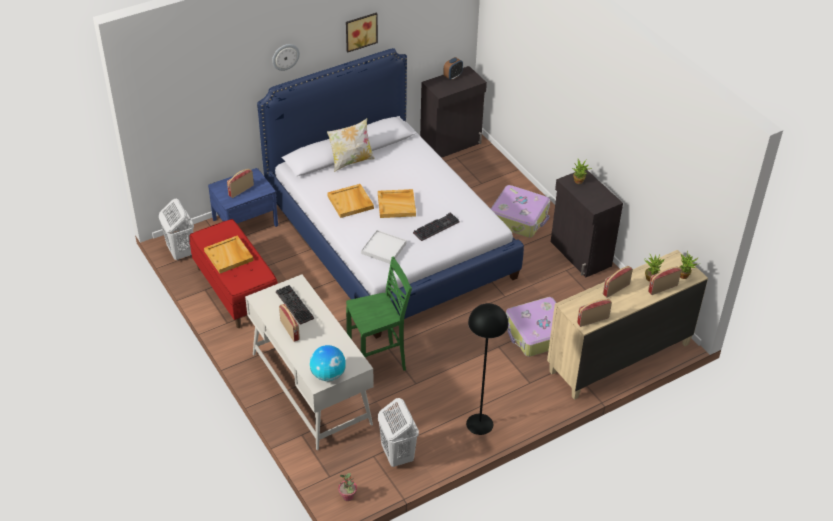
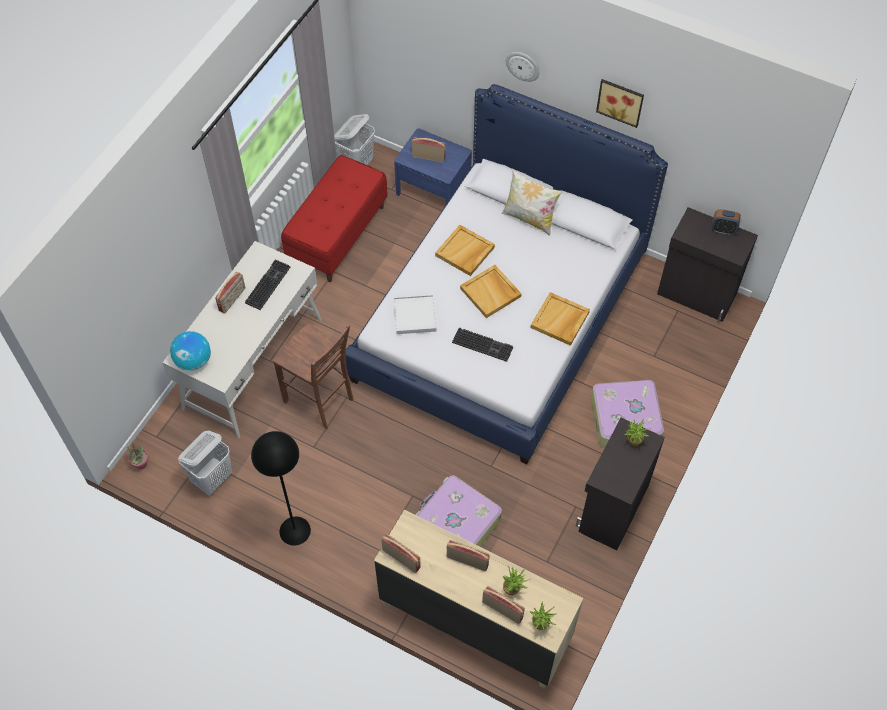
camera: 60 degrees right, 15 degrees up
(229, 256) = (331, 200): beige tray -> beige tray (560, 320)
(378, 363) = (320, 401): green stool -> brown stool

